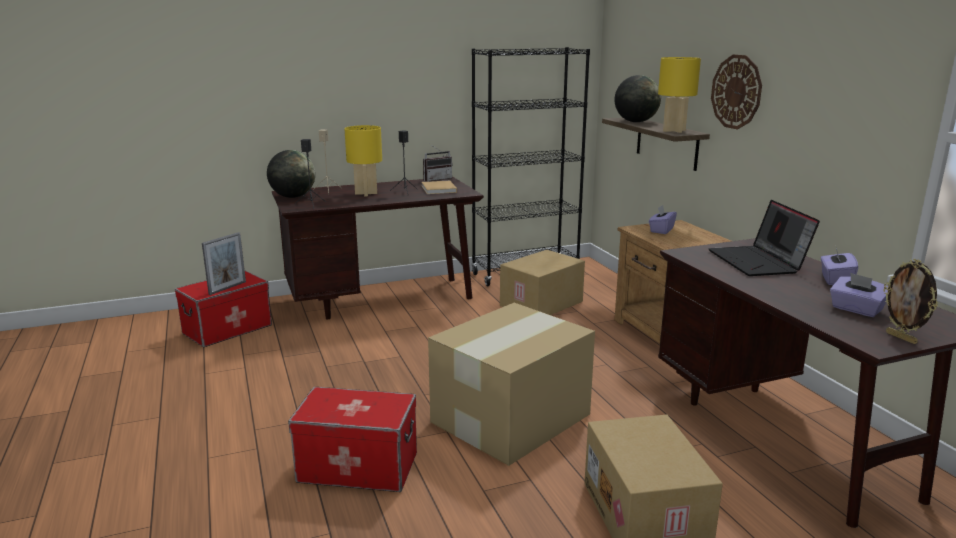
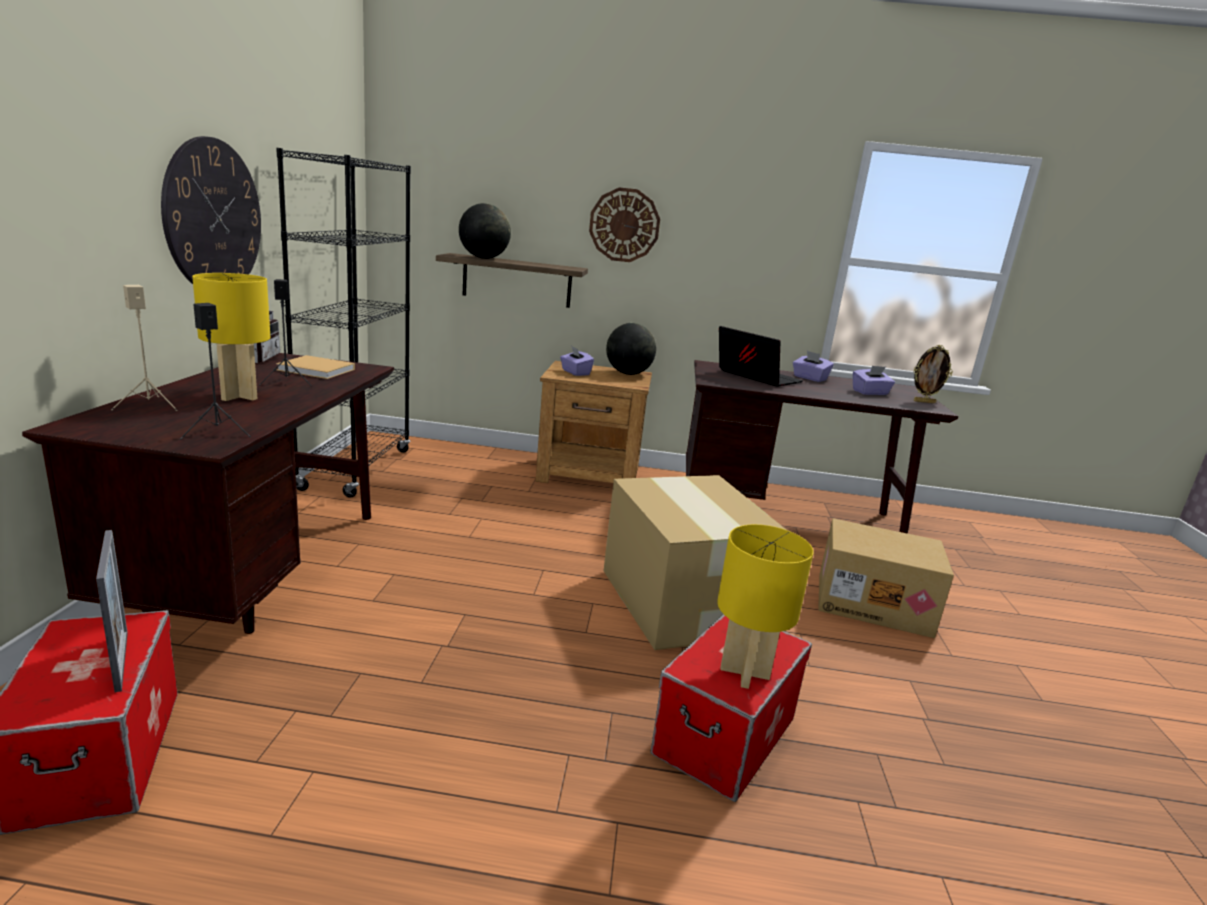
camera: 65 degrees left, 0 degrees up
(293, 197) = (125, 430): globe -> globe (628, 374)
(413, 94) = (213, 217): none -> wall clock
(542, 304) = (449, 493): cardboard box -> none
(673, 131) = (556, 266): yellow table lamp -> yellow table lamp (745, 673)
(759, 262) = (755, 377): laptop -> laptop turned 150 degrees counterclockwise

